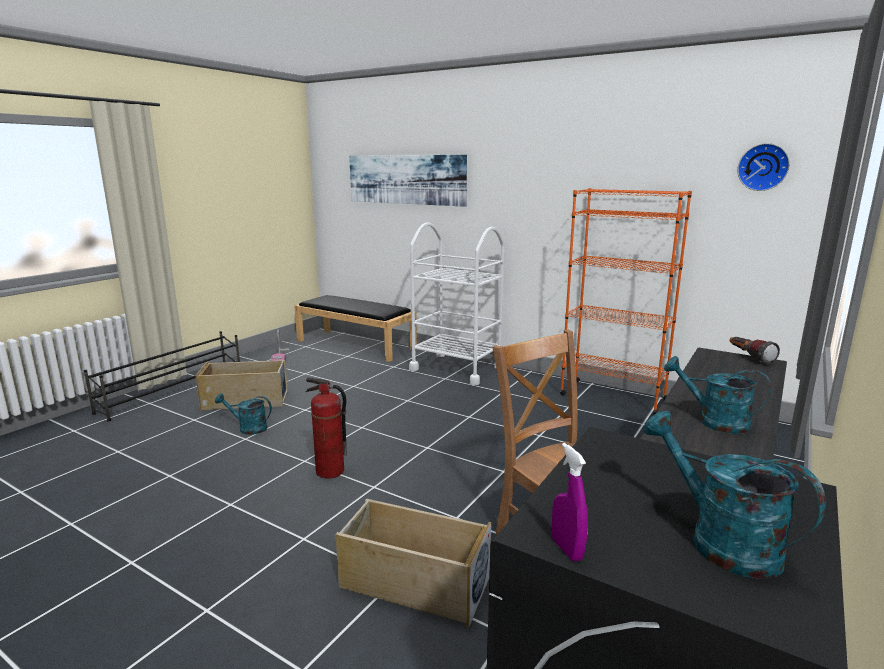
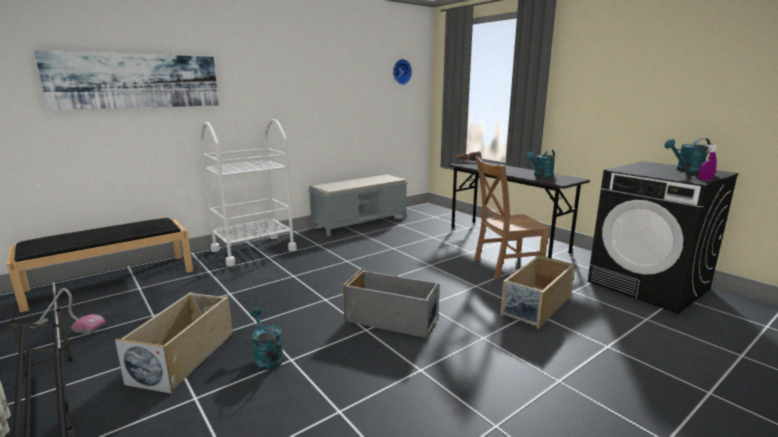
camera: 70 degrees left, 0 degrees up
(248, 428) = (266, 357): turquoise watering can -> turquoise watering can turned 120 degrees clockwise
(330, 471) = (392, 320): fire extinguisher -> grey storage box
(612, 397) = (361, 222): orange bookcase -> grey bench

